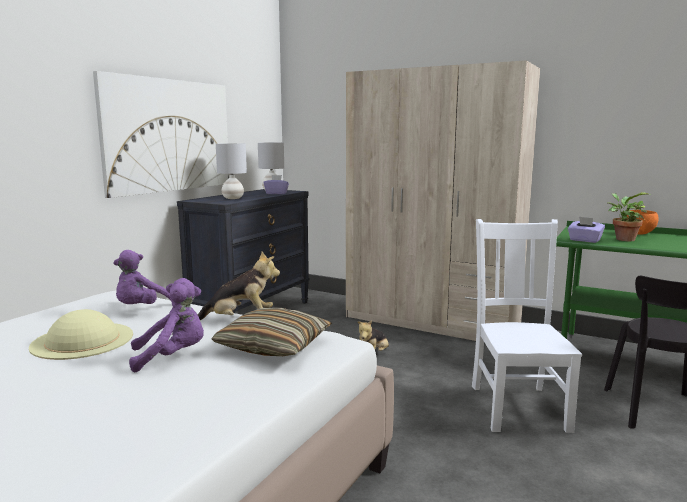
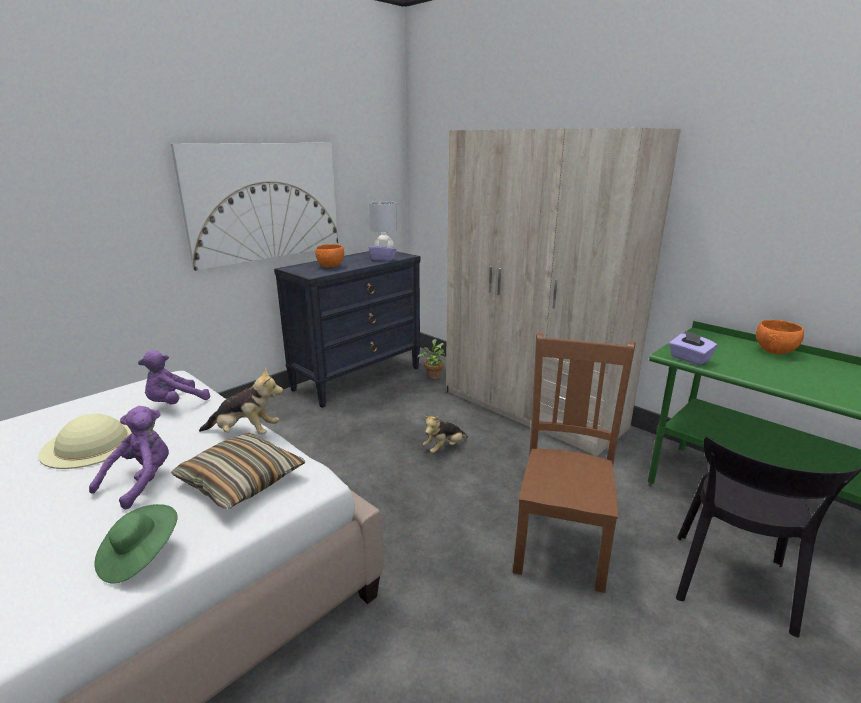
camera: 15 degrees right, 10 degrees up
(172, 357) = (141, 481): purple plush toy -> purple plush toy turned 60 degrees counterclockwise
(230, 399) = (139, 557): none -> green hat
(233, 198) = (331, 266): grey table lamp -> orange bowl
(517, 405) = (561, 542): white chair -> brown chair
(622, 239) = (743, 361): potted plant -> potted plant (433, 375)

